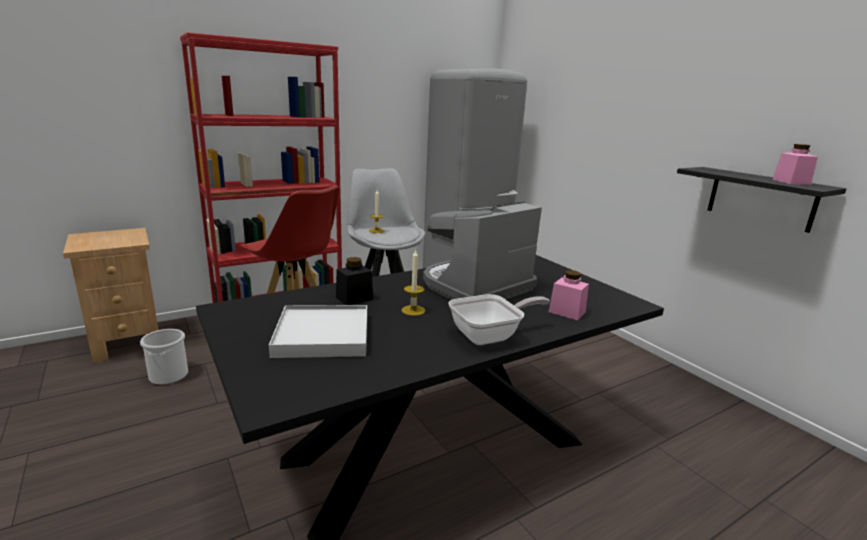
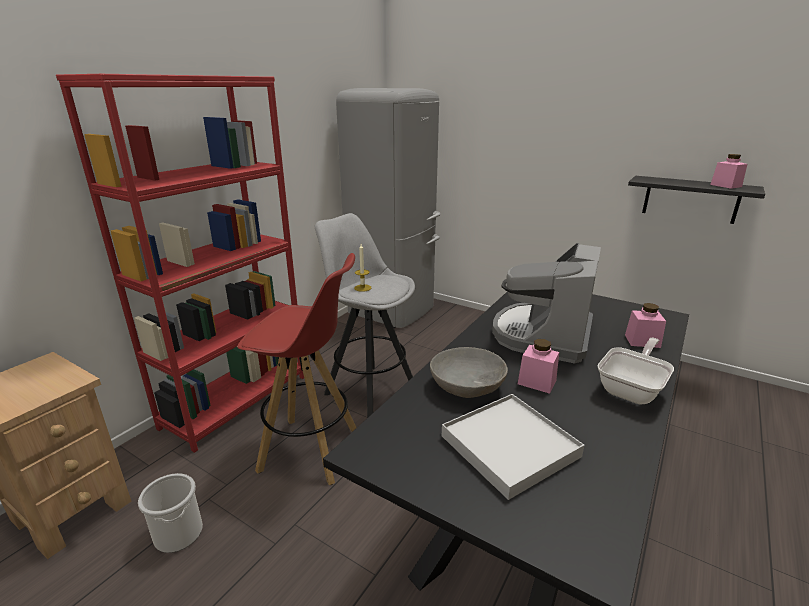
camera: 25 degrees left, 5 degrees up
(354, 298) = (467, 385): black jar -> grey bowl
(413, 310) = (536, 382): candle -> pink jar

